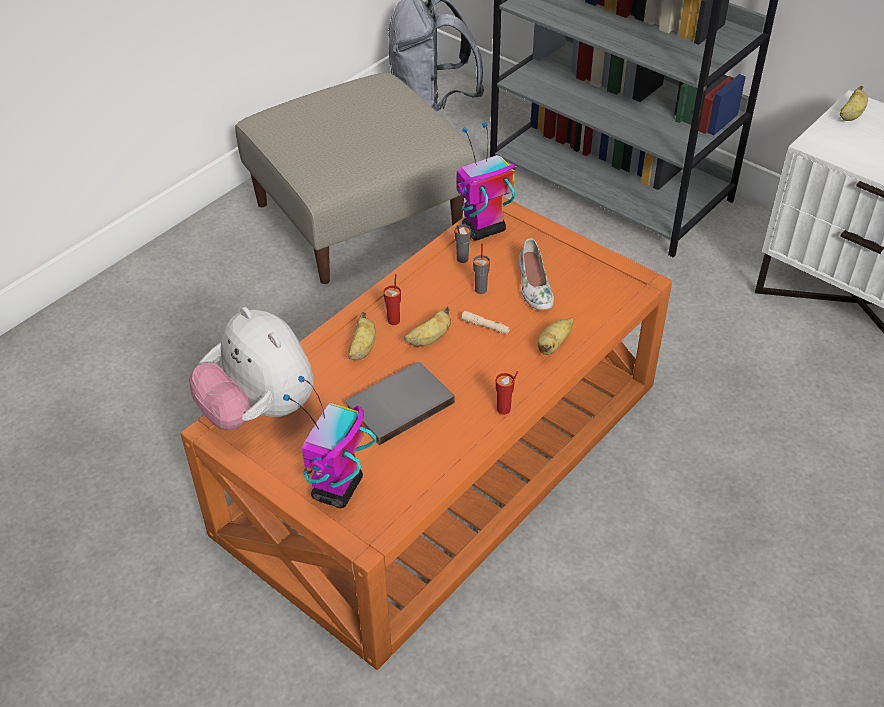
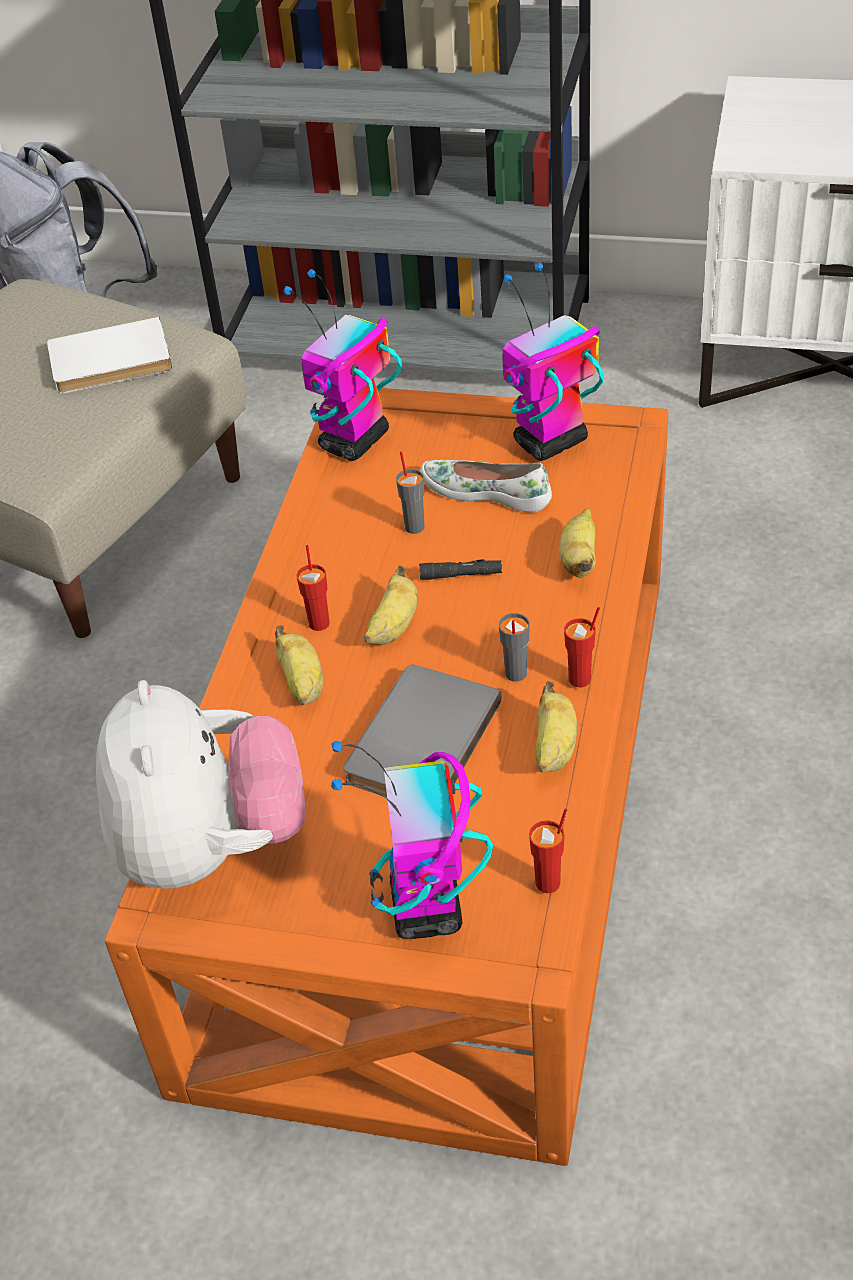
camera: 25 degrees left, 0 degrees up
(259, 411) = (211, 847): plush toy -> plush toy turned 120 degrees counterclockwise
(397, 137) = (111, 363): none -> white book
(406, 506) = (548, 883): none -> red cup
(462, 259) = (353, 495): grey cup -> grey cup (515, 674)
(485, 326) = (461, 574): beige flashlight -> black flashlight
(533, 286) = (486, 491): white shoe -> white shoe turned 150 degrees clockwise
(588, 273) = (549, 443): none -> toy robot
(850, 116) = (757, 106): banana -> banana (554, 749)

